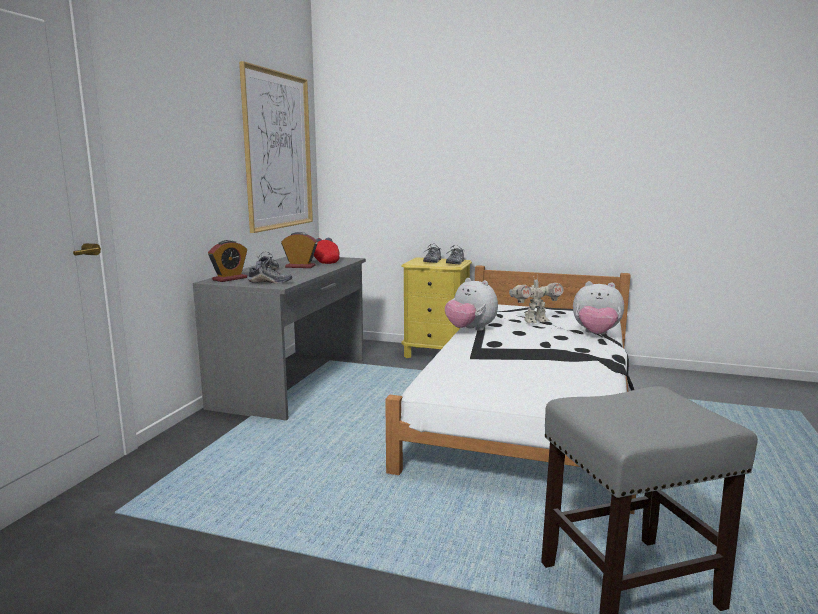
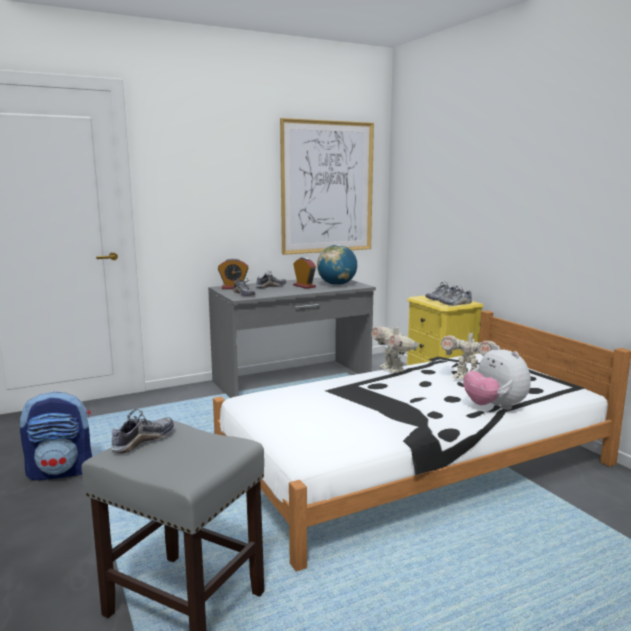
camera: 45 degrees right, 0 degrees up
(242, 570) = (62, 471): none -> backpack
(325, 261) = (337, 284): red cap -> globe
(470, 330) = (393, 369): plush toy -> toy robot
(606, 418) = (143, 441): none -> shoe

